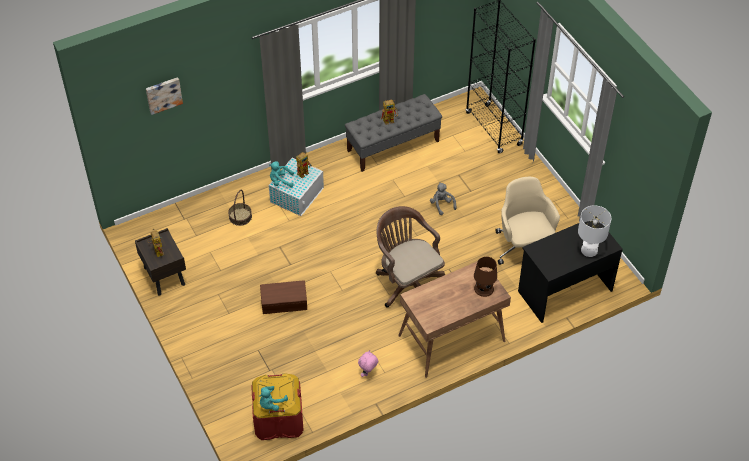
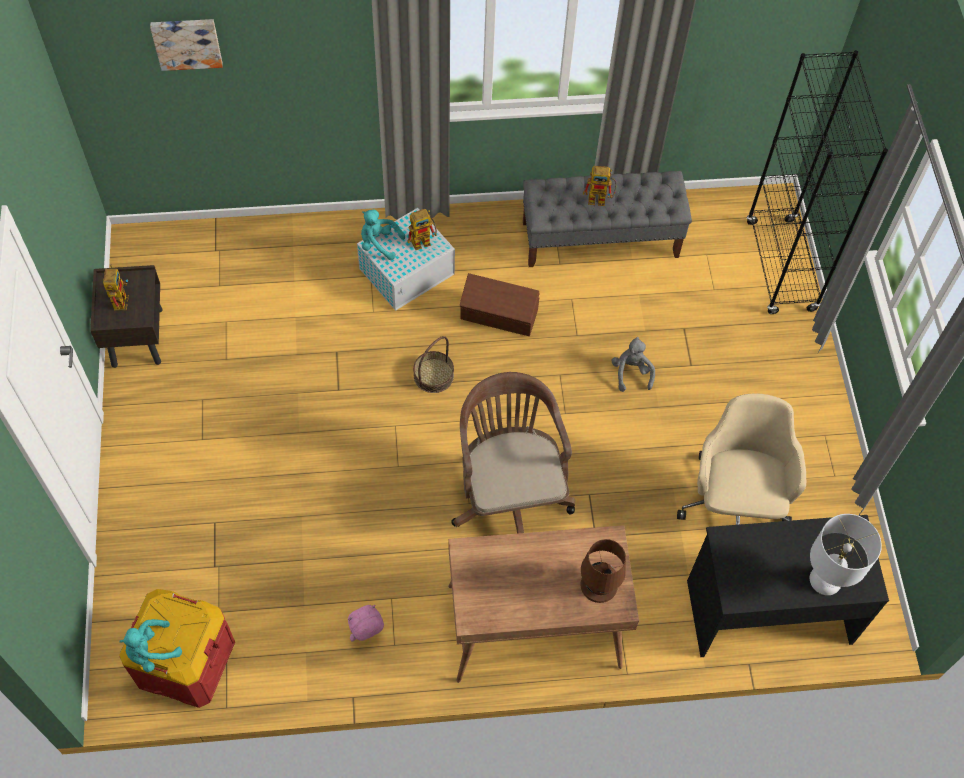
camera: 20 degrees right, 10 degrees up
(240, 217) = (301, 277): basket -> basket (433, 375)
(284, 304) = (295, 457): brown storage box -> brown storage box (499, 315)

